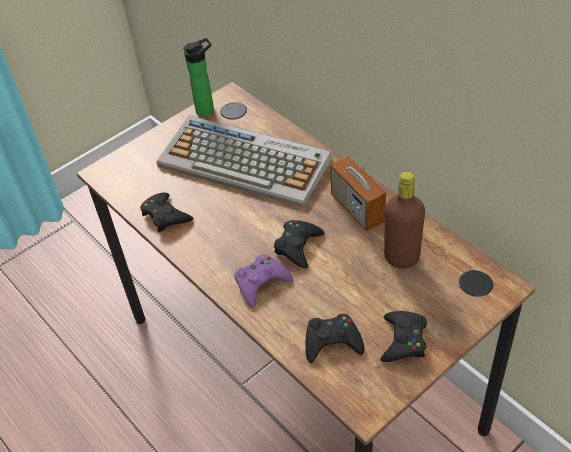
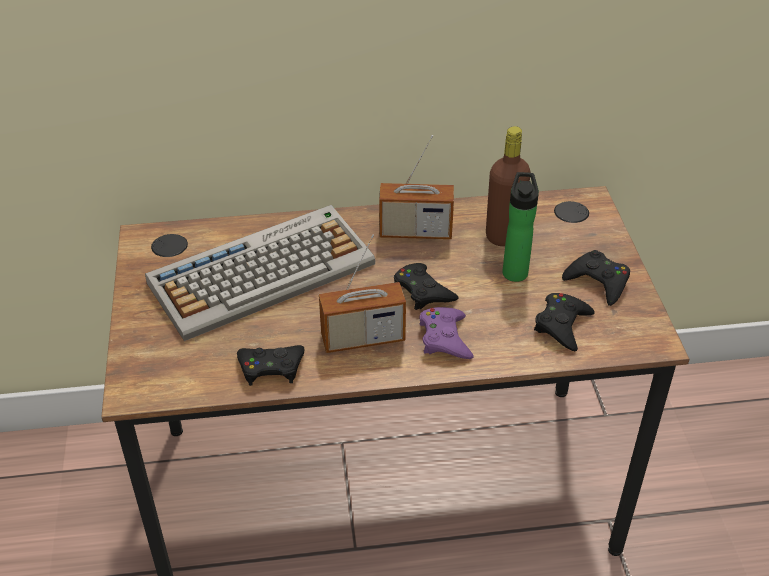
camera: 60 degrees left, 5 degrees down
(208, 110) = (143, 262): bottle -> bottle (515, 270)
(226, 242) = (363, 338): none -> radio

